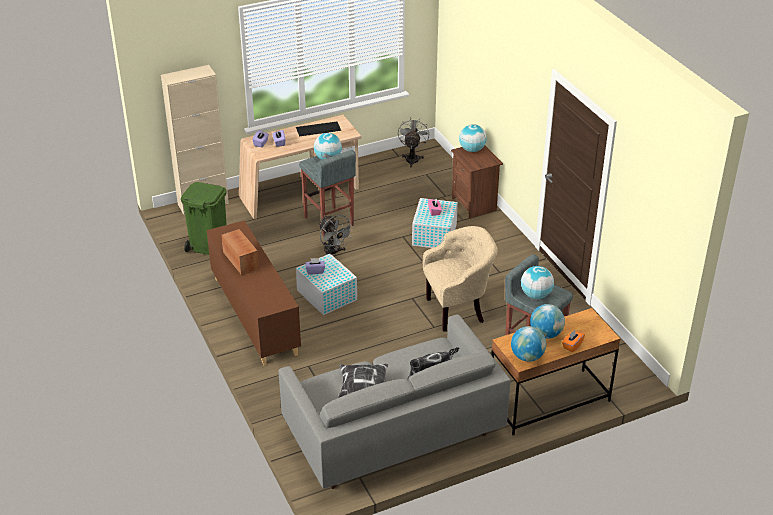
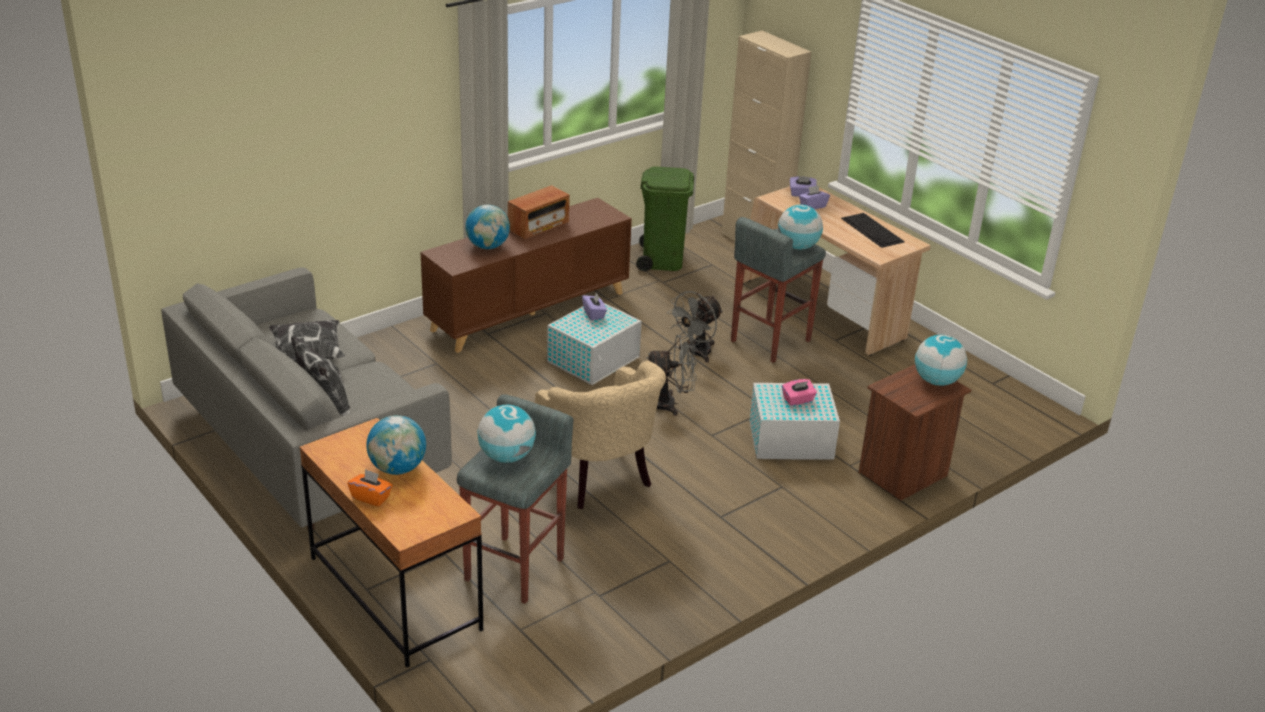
camera: 75 degrees right, 5 degrees down
(412, 158) = (997, 398): grey fan -> grey fan (670, 404)
(527, 356) = (337, 452): globe -> globe (488, 246)

